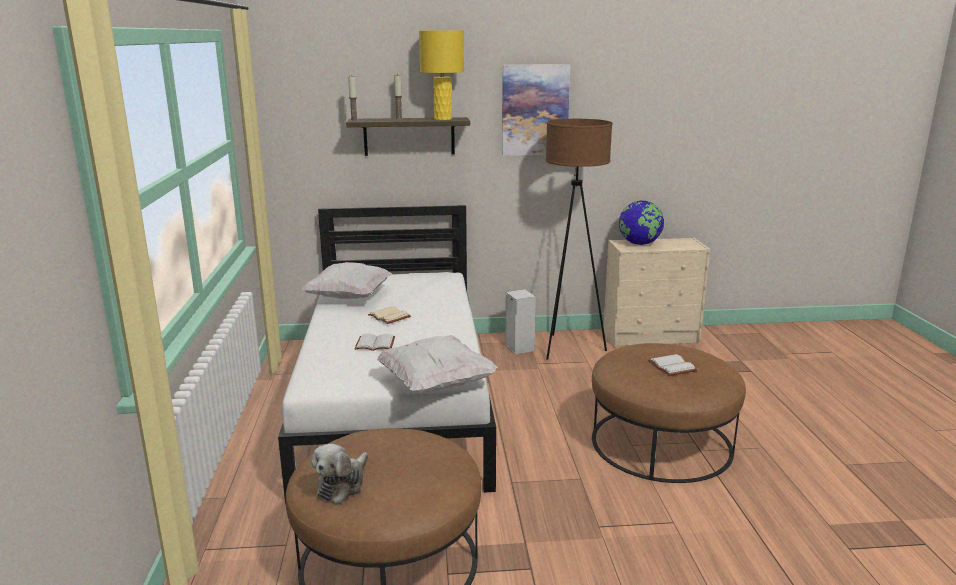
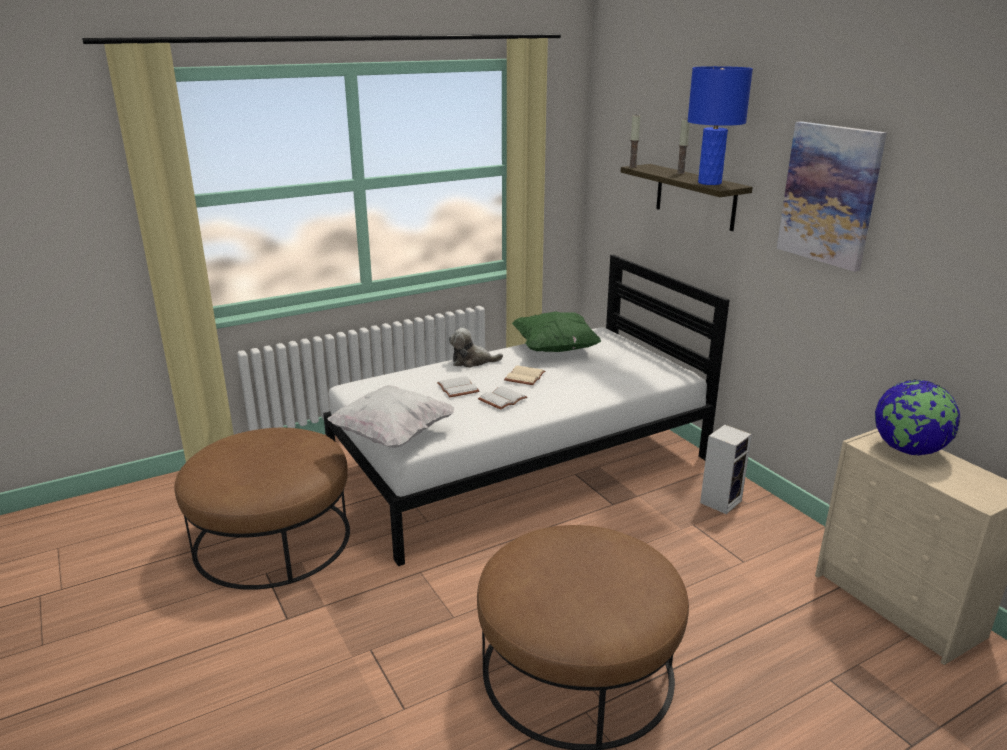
camera: 65 degrees right, 5 degrees up
(342, 484) = (228, 449): plush toy -> plush toy (472, 361)
(349, 297) = (555, 349): white pillow -> green pillow
(442, 119) = (709, 183): yellow table lamp -> blue table lamp
(569, 348) = (766, 539): brown floor lamp -> none
(673, 366) = (579, 579): white book -> white book (503, 400)

